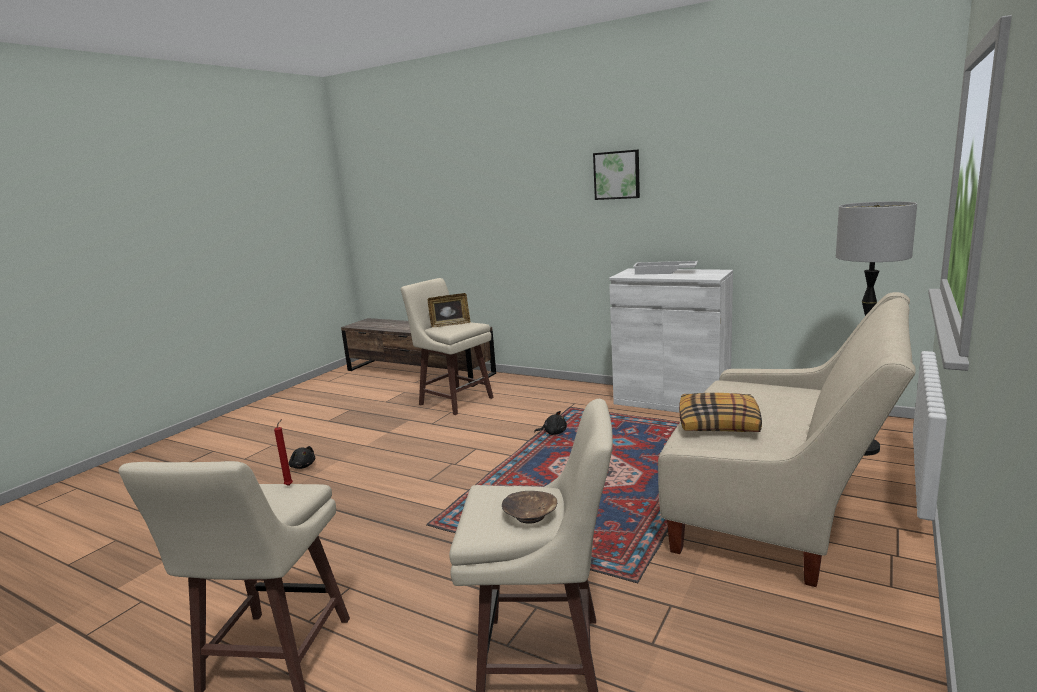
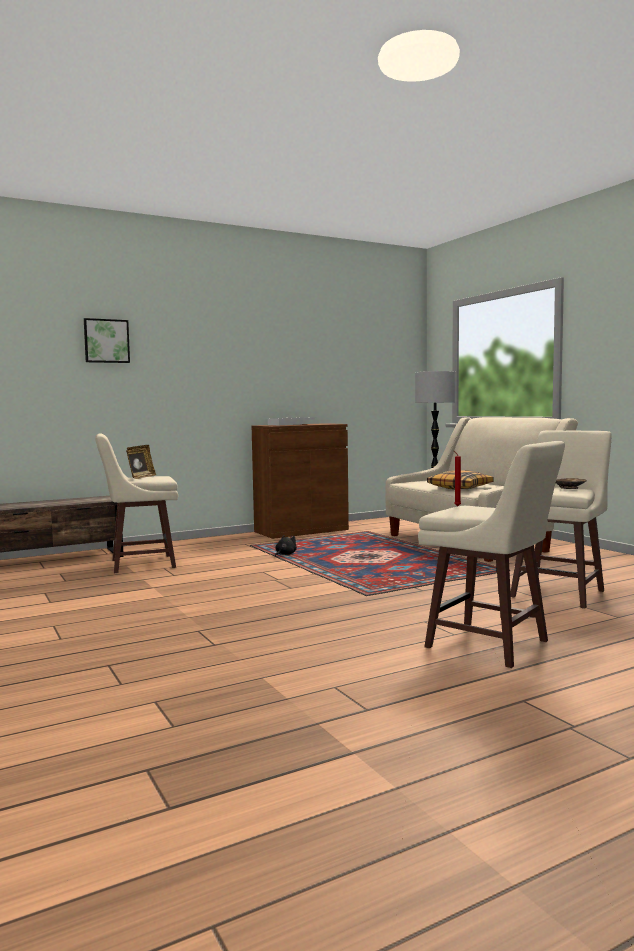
camera: 60 degrees left, 10 degrees down
(303, 466) = (154, 618): black plush toy -> none
(617, 175) = (241, 347): picture -> picture (106, 341)
(671, 401) = (301, 530): white cabinet -> brown cabinet

